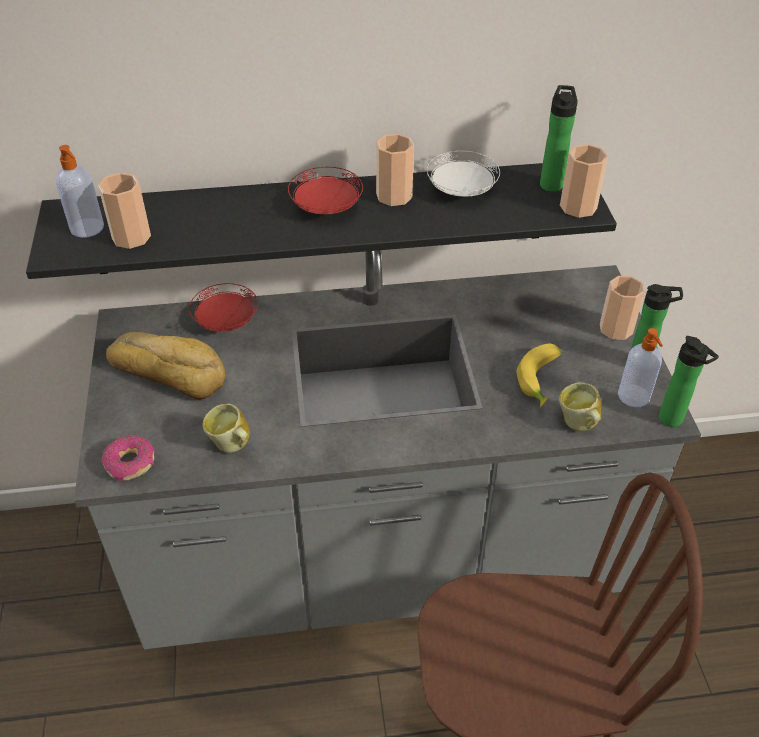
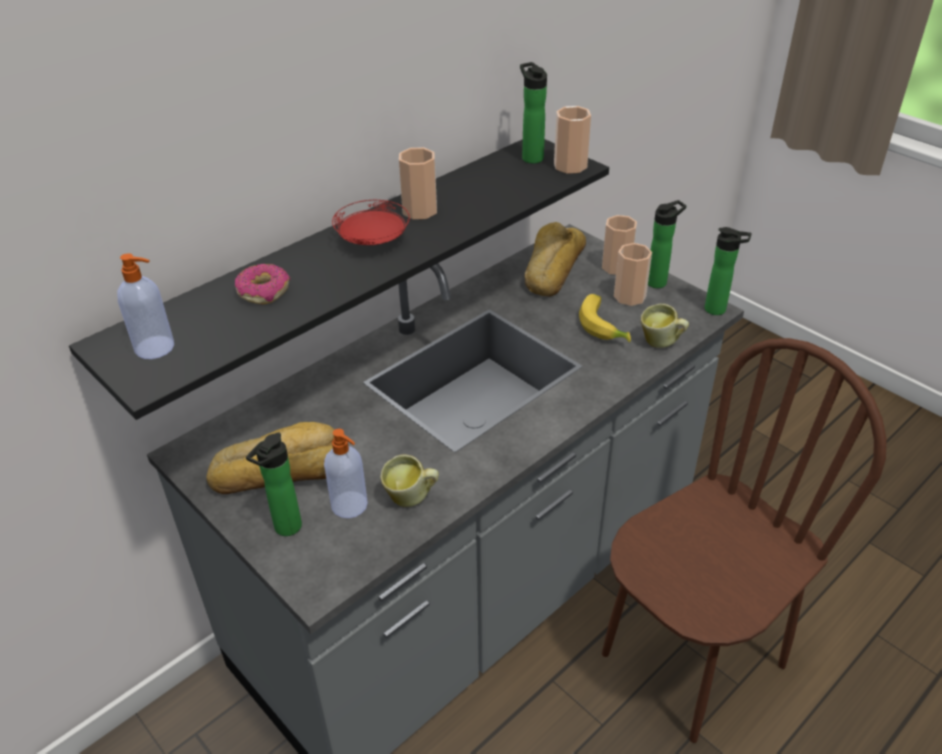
camera: 35 degrees left, 5 degrees down
(127, 418) = (285, 529): none -> bottle
(130, 463) = (332, 564): donut -> donut (264, 291)
(131, 237) = (213, 336): cup -> cup (629, 296)
(226, 322) = (294, 405): red plate -> none
(462, 191) = (470, 187): white plate -> none
(551, 301) = (551, 268): none -> bread
(634, 397) = (677, 306): soap dispenser -> soap dispenser (350, 505)

